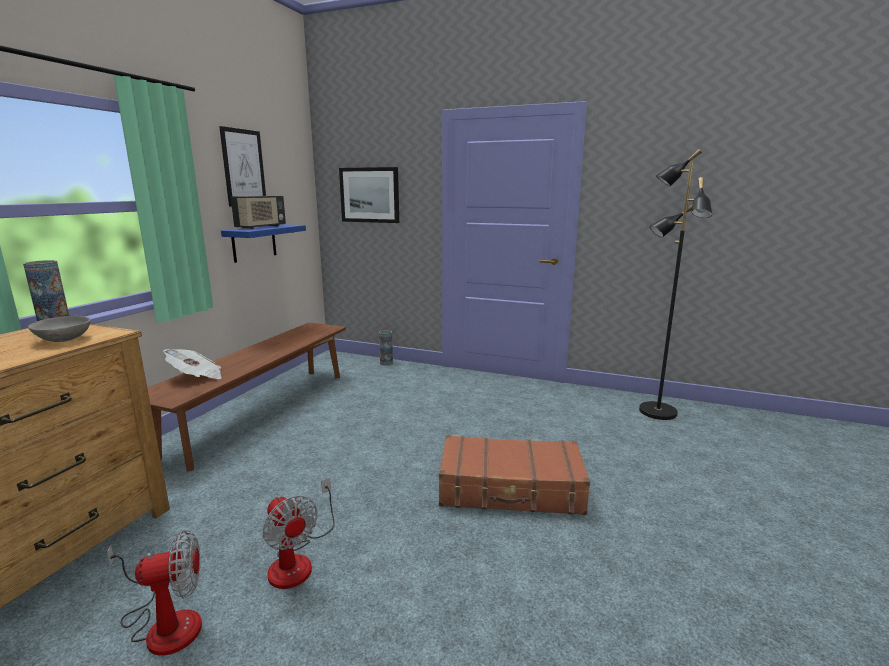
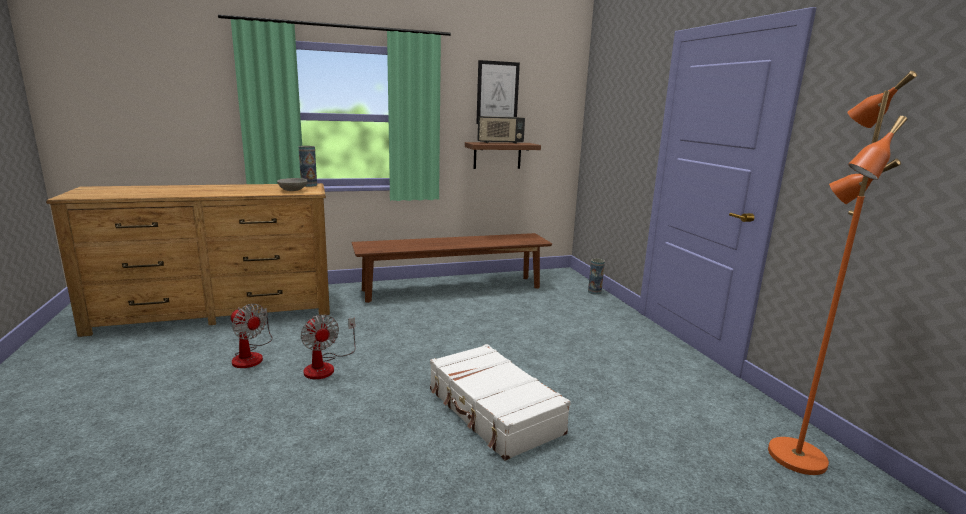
camera: 50 degrees right, 0 degrees up
(197, 377) = (399, 243): newspaper -> none
(254, 243) = (497, 155): blue shelf -> brown shelf
(298, 560) = (325, 366): fan -> fan turned 45 degrees counterclockwise
(369, 195) = (613, 121): picture -> none
(511, 489) = (493, 411): brown suitcase -> white suitcase
(656, 412) = (794, 456): black floor lamp -> orange floor lamp

